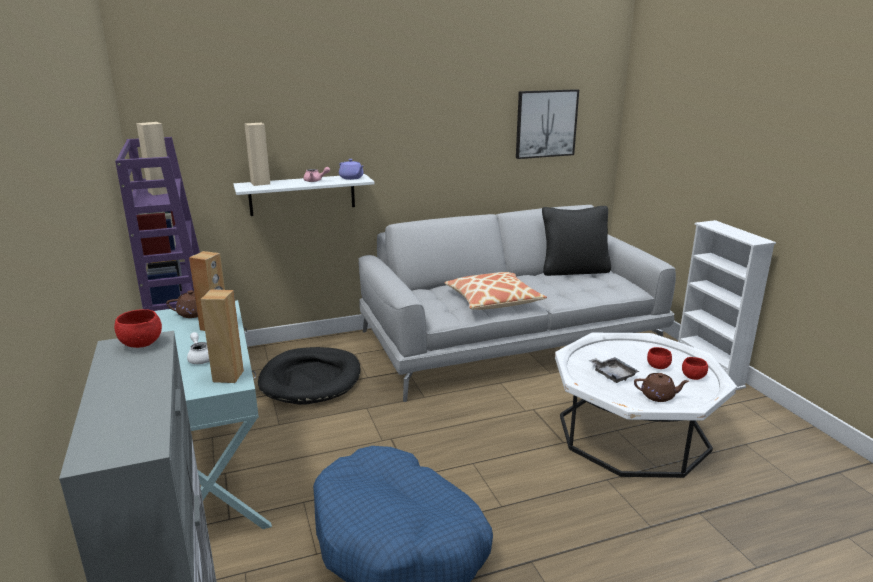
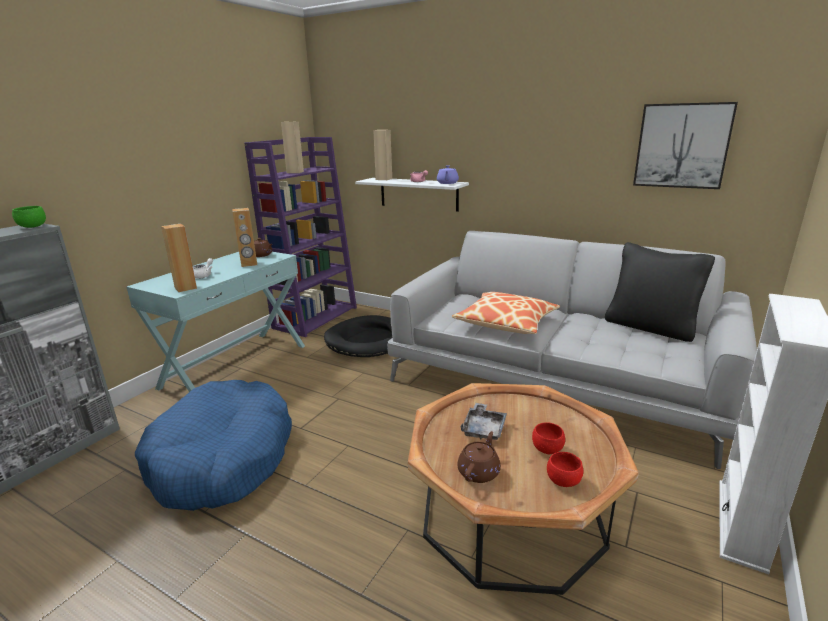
camera: 50 degrees right, 0 degrees up
(141, 344) = (32, 227): red bowl -> green bowl
(632, 433) = (511, 514): white coffee table -> brown coffee table
(658, 396) = (479, 471): brown teapot -> brown teapot turned 120 degrees counterclockwise

